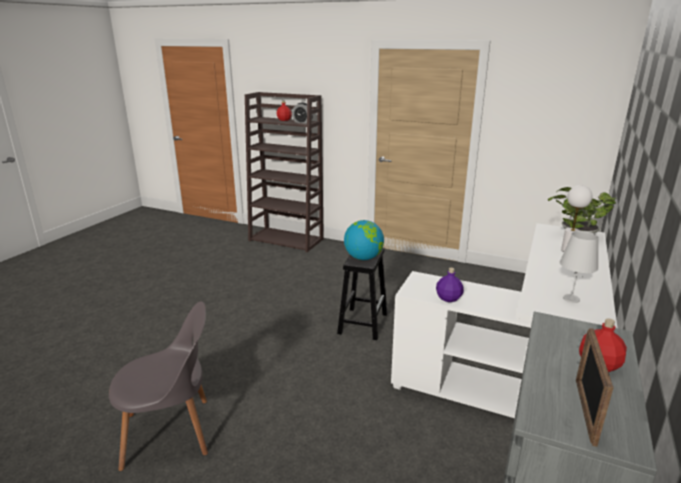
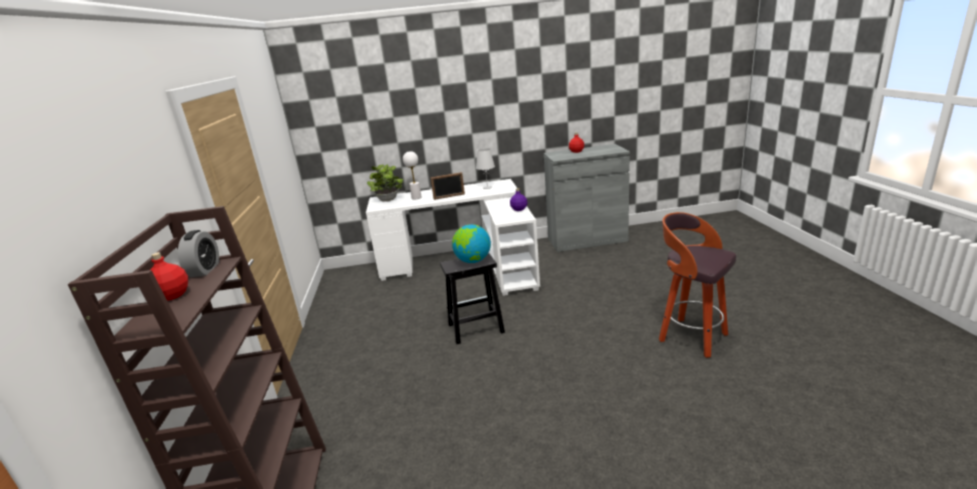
camera: 120 degrees left, 0 degrees up
(172, 432) = (691, 337): grey chair -> stool
(585, 410) = (605, 149): picture frame -> picture frame (449, 196)

